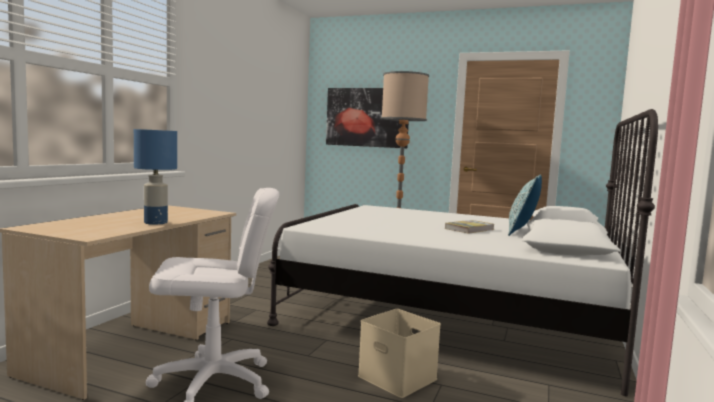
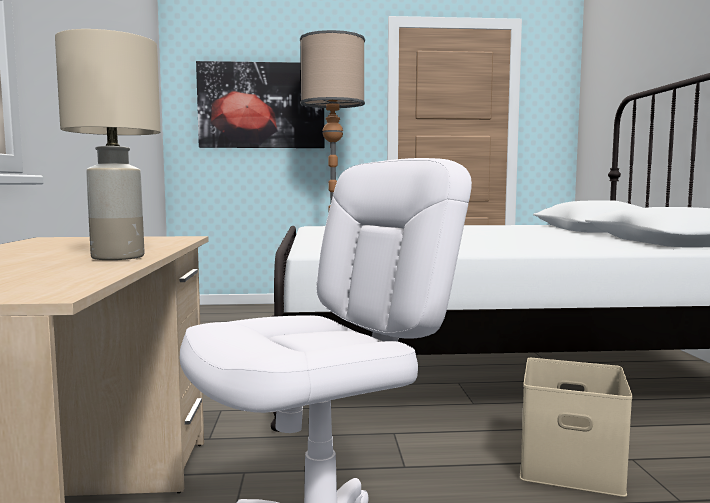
camera: 25 degrees left, 0 degrees up
(155, 223) = (117, 257): blue table lamp -> beige table lamp
(469, 229) = (517, 236): book -> none
(522, 232) = (574, 233): pillow -> none

